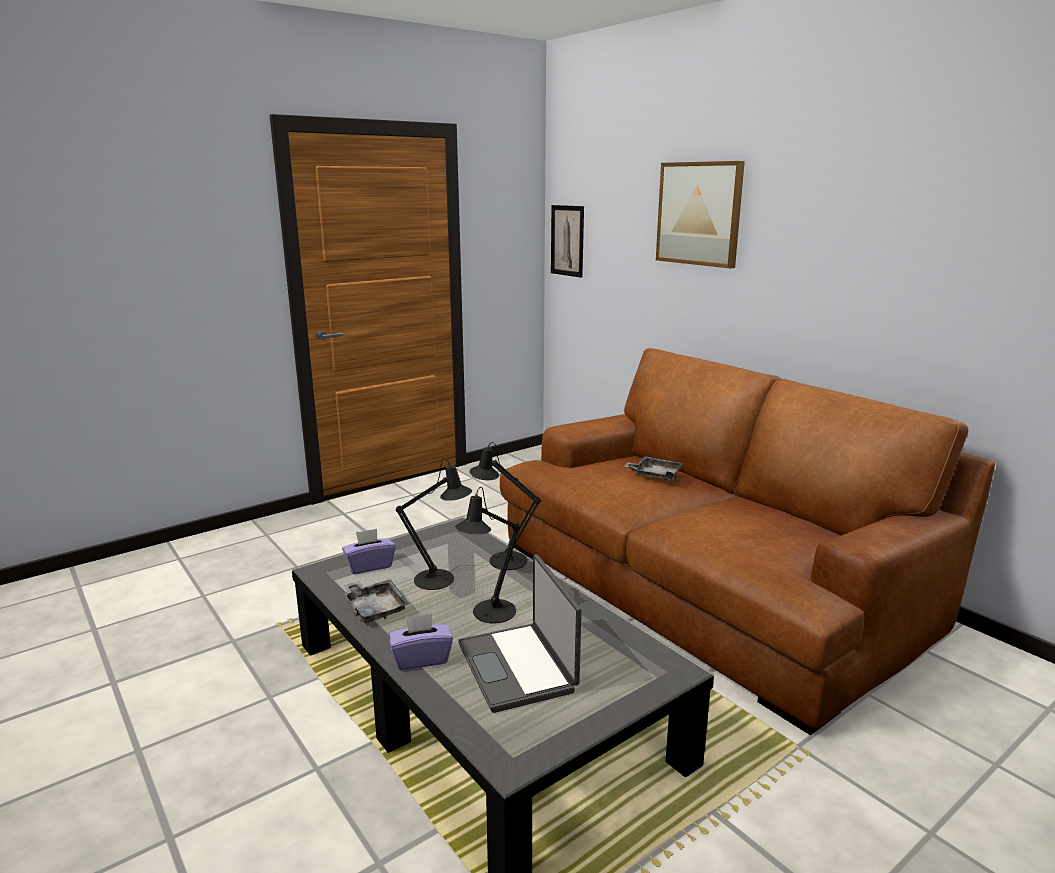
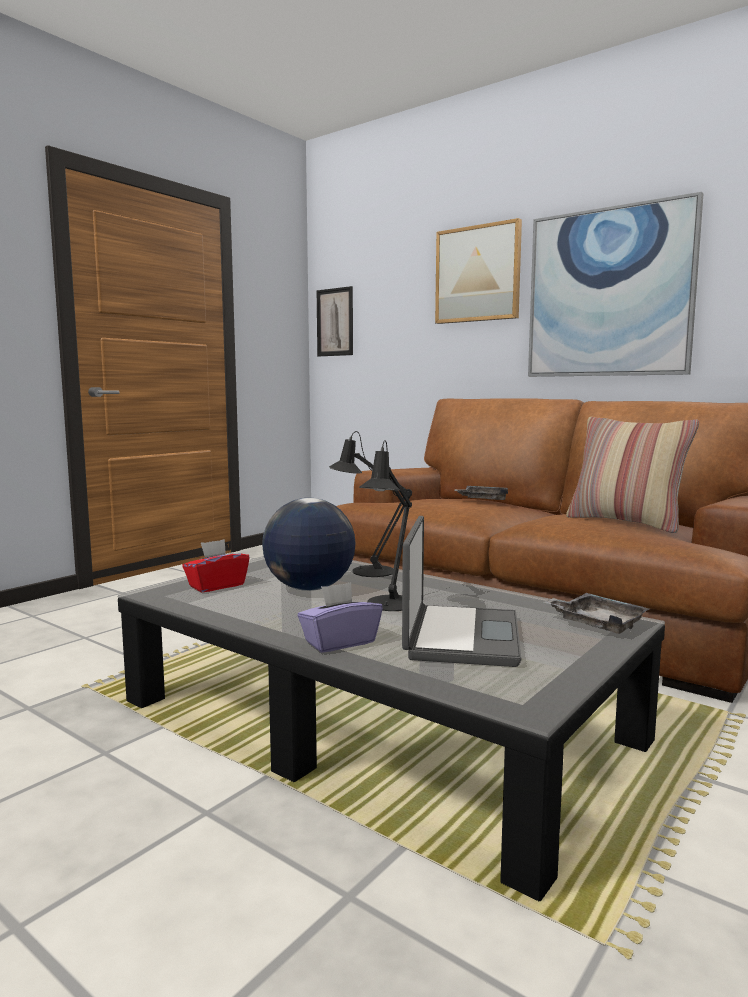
camera: 15 degrees left, 10 degrees down
(369, 566) = (216, 586): purple tissue box -> red tissue box
(375, 608) = (249, 613): grey tray -> grey tray (597, 623)
(440, 580) = (309, 588): black table lamp -> globe
(518, 667) = (459, 637): laptop -> laptop turned 135 degrees counterclockwise
(759, 537) = (626, 522): none -> pillow
(824, 257) = (609, 293): none -> picture

